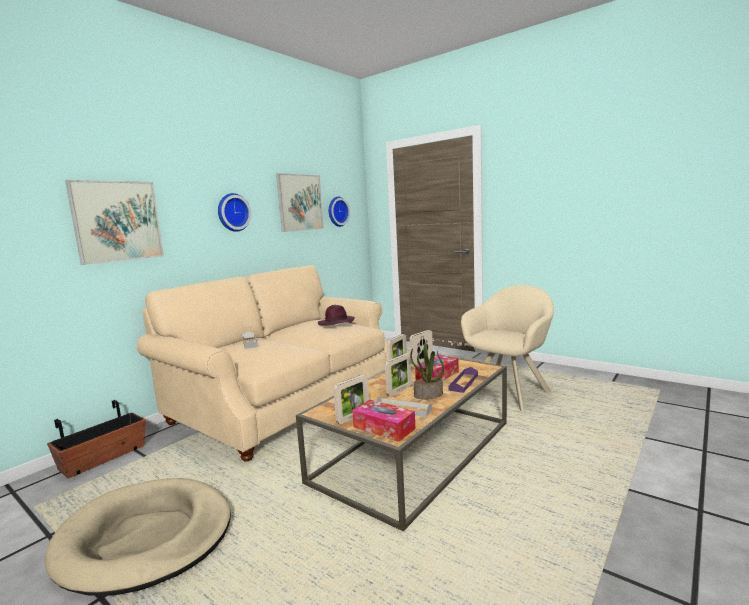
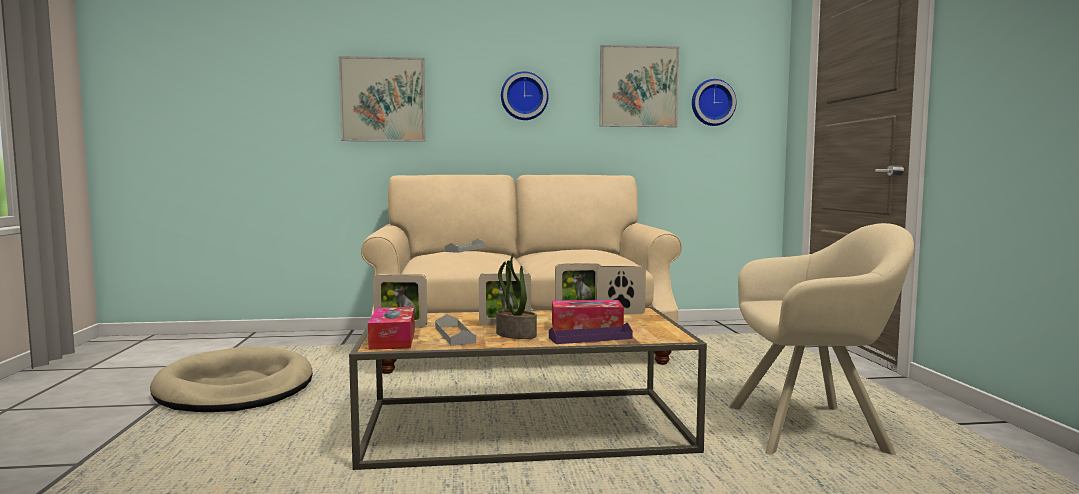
camera: 45 degrees right, 5 degrees down
(103, 458) = (321, 337): planter -> none
(336, 323) = (592, 252): purple hat -> none

